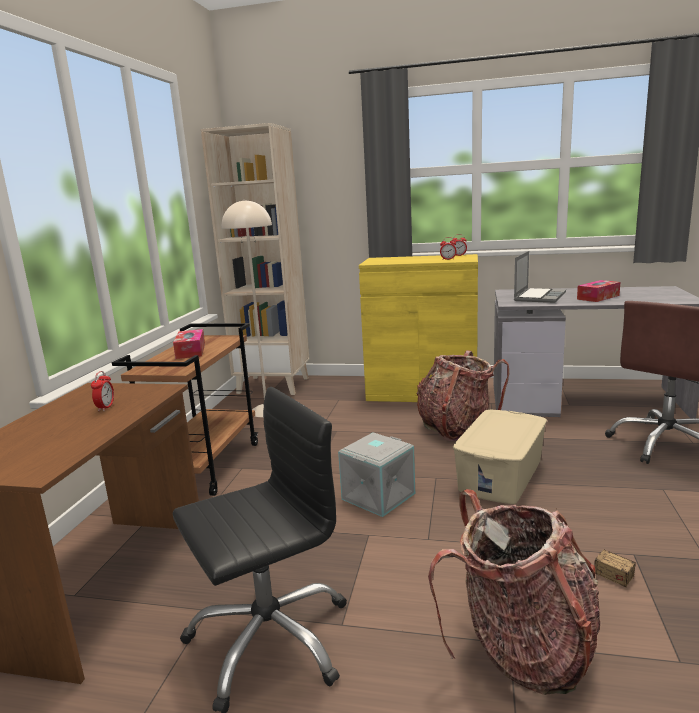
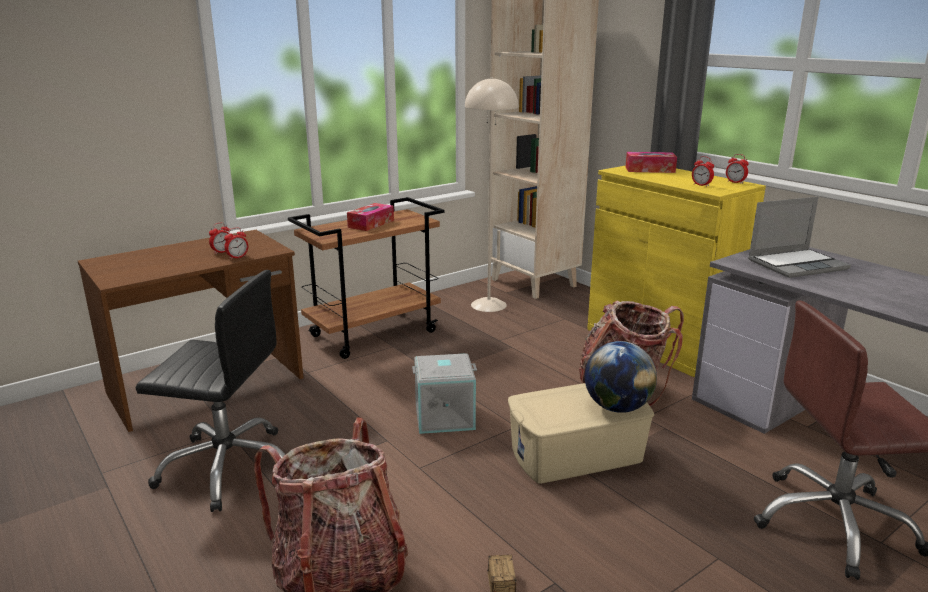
camera: 40 degrees right, 5 degrees up
(139, 405) = (237, 257): none -> alarm clock
(523, 423) = (617, 407): none -> globe
(598, 297) = (871, 289): tissue box -> tissue box (650, 169)

